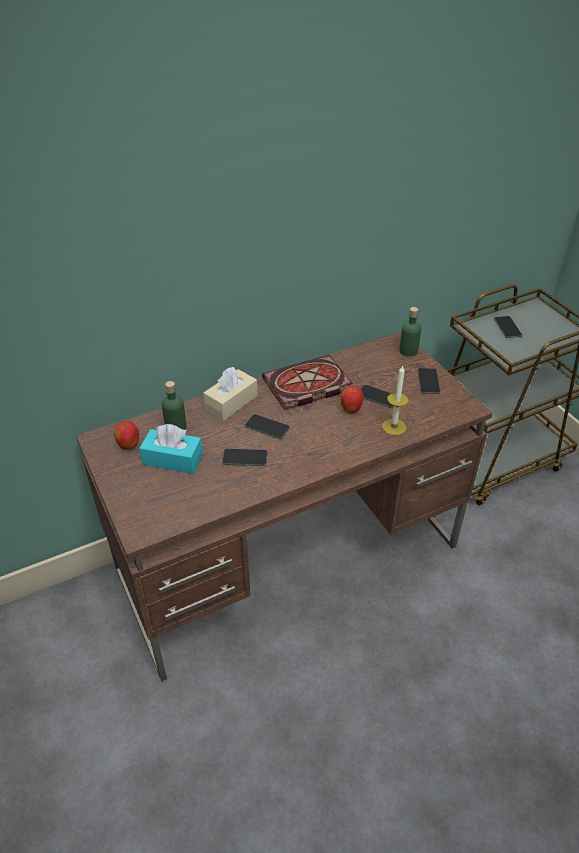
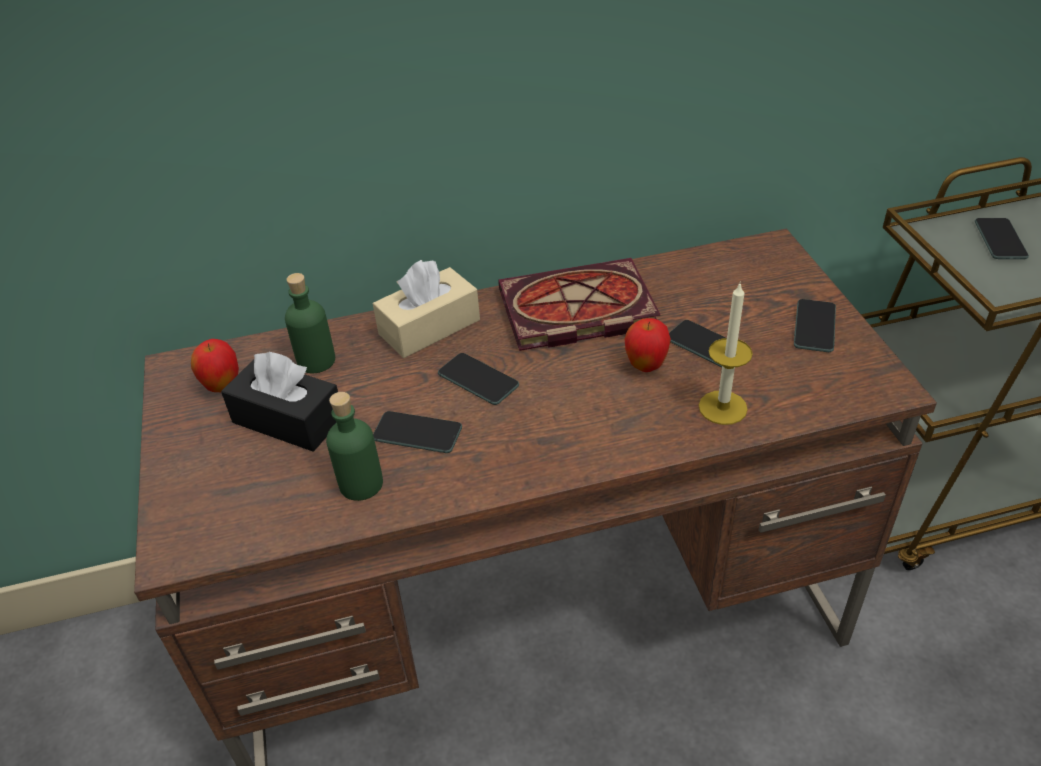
camera: 15 degrees right, 0 degrees up
(173, 459) = (288, 419): turquoise tissue box -> black tissue box
(408, 351) = (788, 265): green bottle -> green bottle (361, 484)

